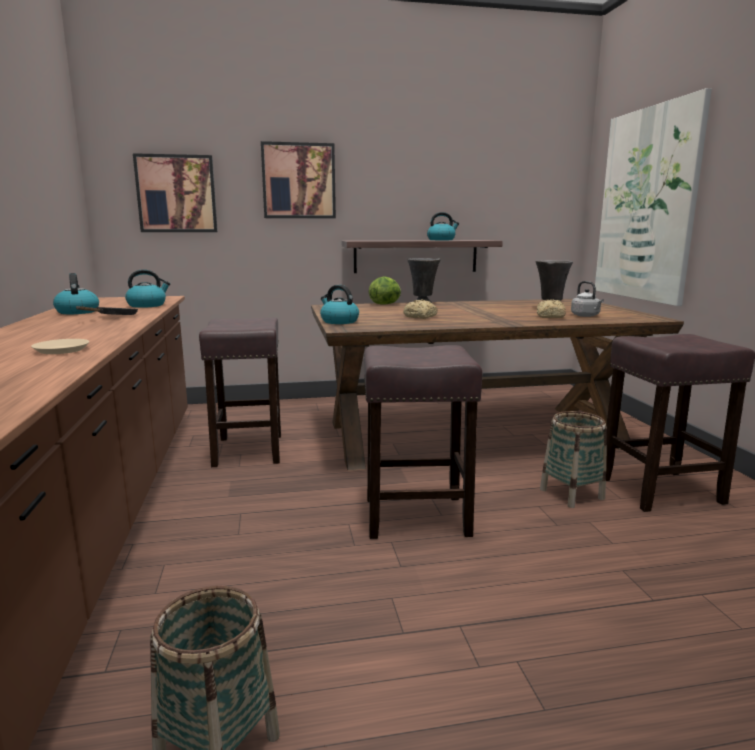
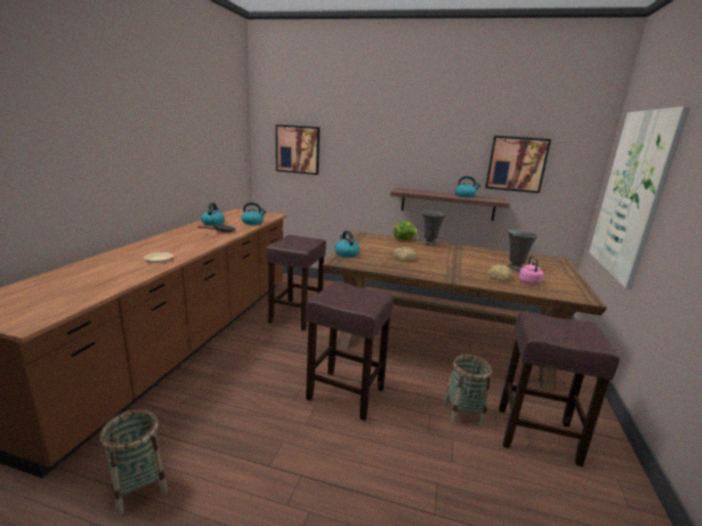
camera: 25 degrees right, 5 degrees up
(298, 181) = (371, 146): picture -> picture (516, 164)
(586, 316) = (530, 282): grey kettle -> pink kettle

